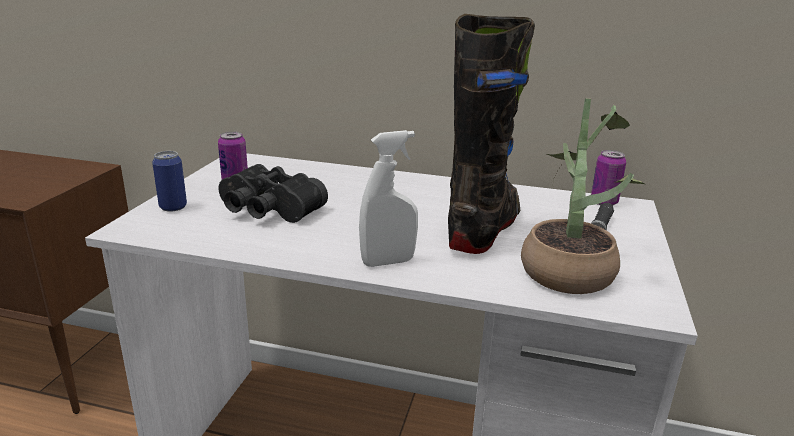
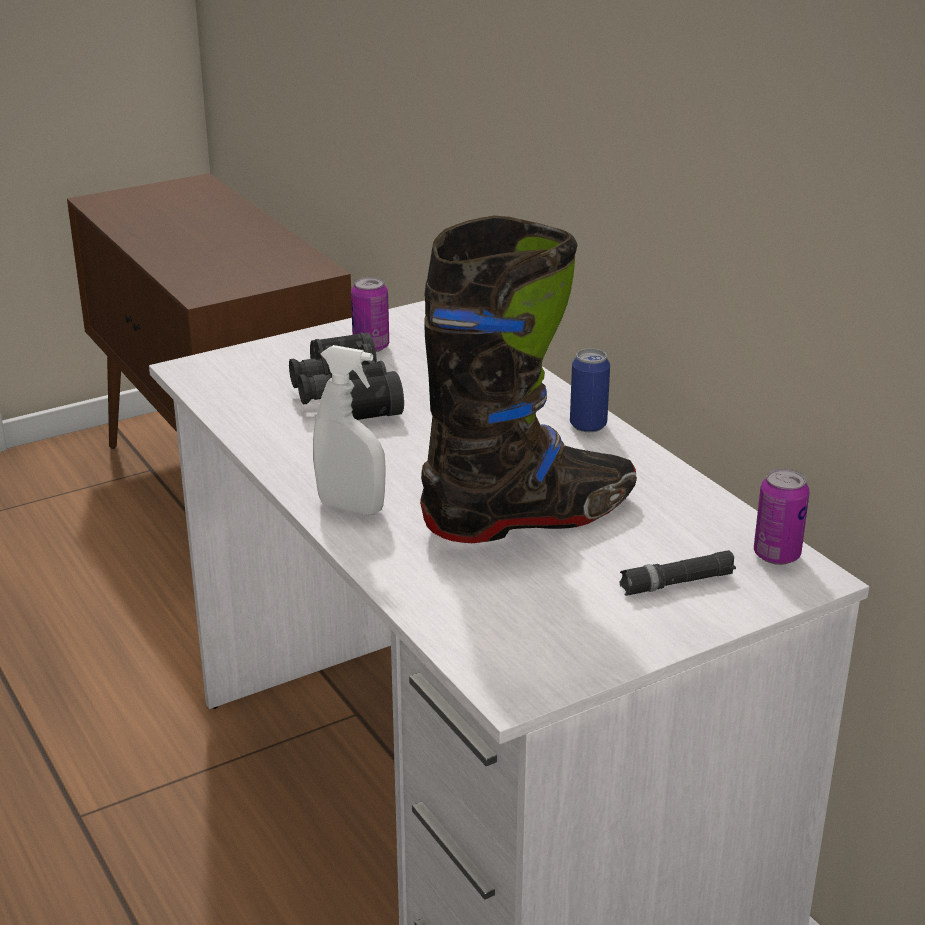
camera: 45 degrees right, 5 degrees up
(173, 207) = (264, 358): can -> can (588, 425)
(567, 268) = (522, 603): potted plant -> none

